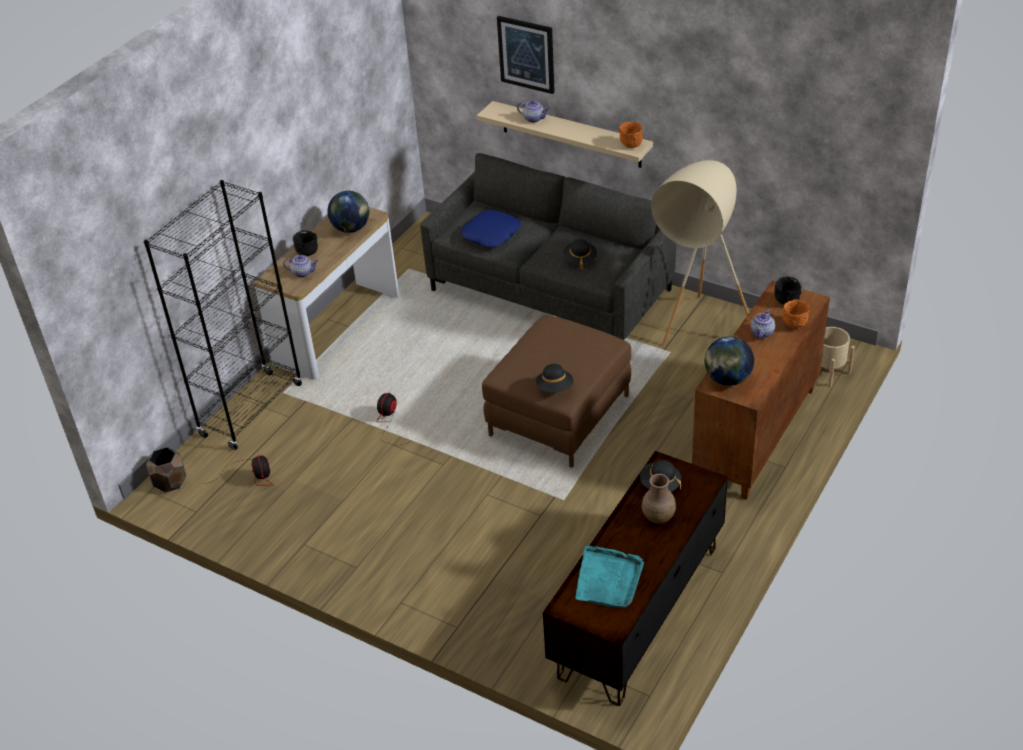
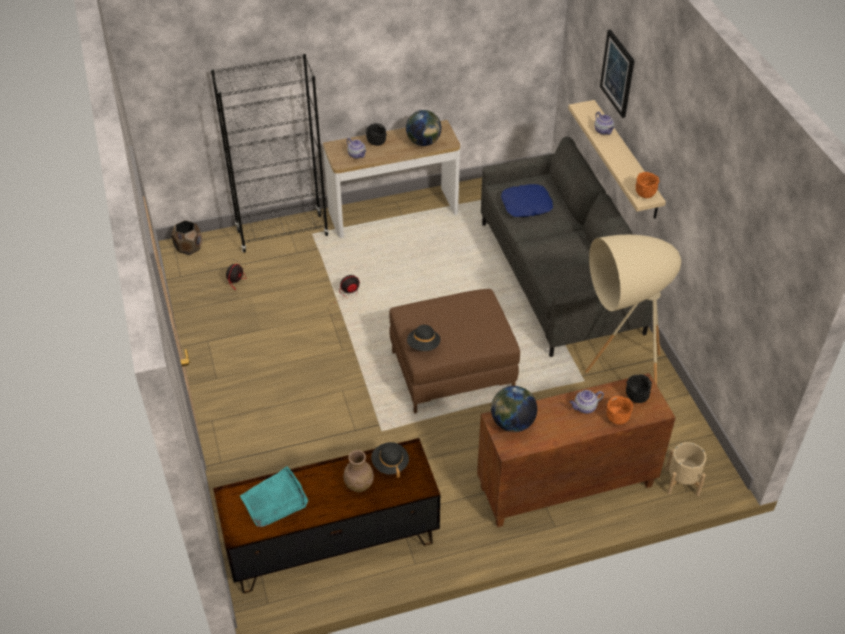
camera: 40 degrees right, 5 degrees up
(580, 259) = (561, 264): black hat -> none

